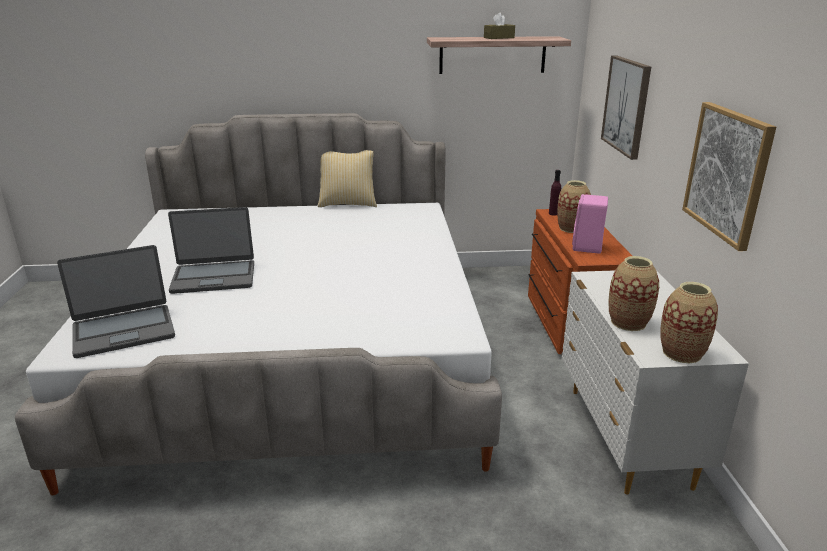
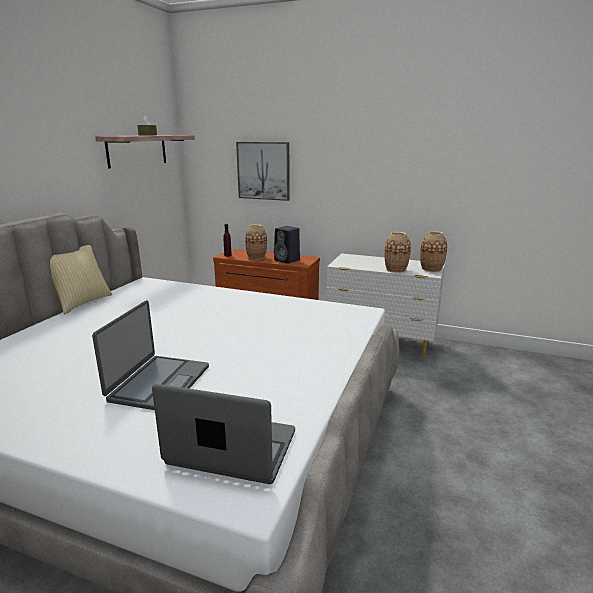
camera: 65 degrees left, 5 degrees down
(123, 331) = (231, 449): laptop -> laptop turned 75 degrees counterclockwise
(587, 247) = (288, 260): pink speaker -> black speaker
(727, 173) = (391, 183): picture -> none

